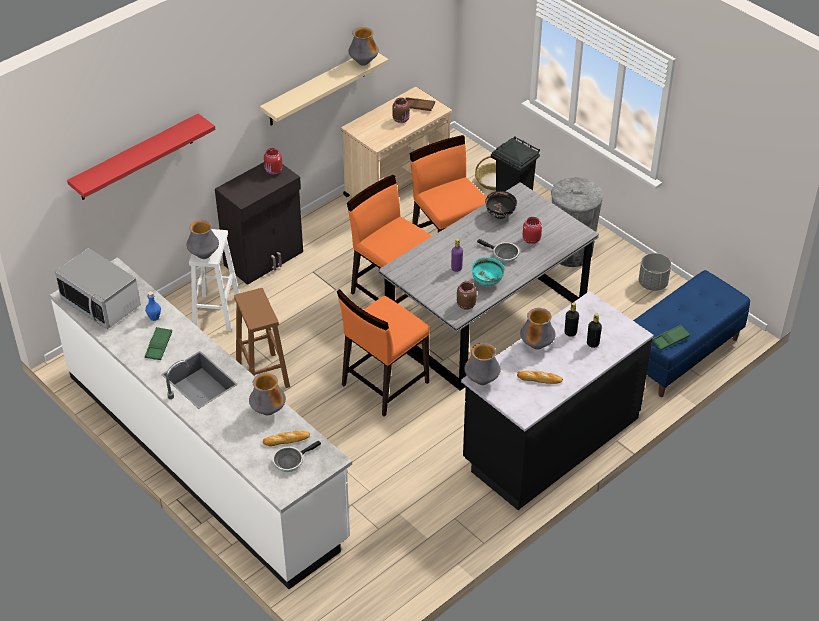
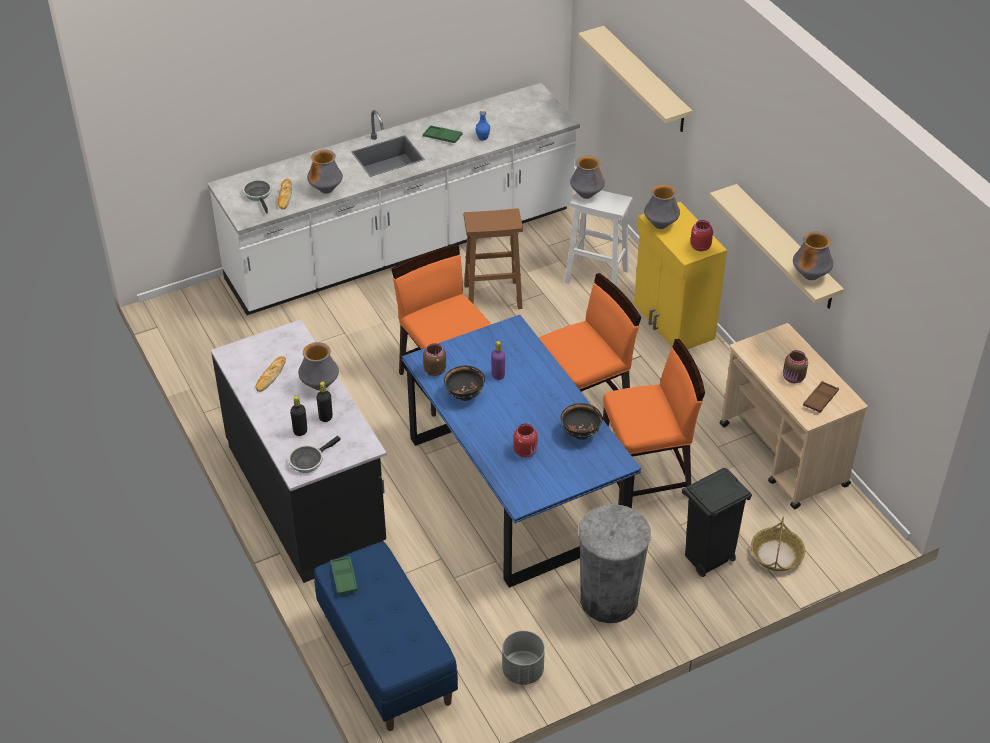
camera: 105 degrees right, 0 degrees up
(101, 303) = (515, 109): microwave -> none
(136, 158) = (645, 80): red shelf -> beige shelf
(265, 259) = (673, 321): black cabinet -> yellow cabinet
(481, 381) = (290, 333): vase -> vase (660, 225)
(487, 282) = (464, 396): turquoise bowl -> black bowl
(487, 318) = (515, 487): grey dining table -> blue dining table
(503, 254) = (507, 420): frying pan -> frying pan (308, 460)

